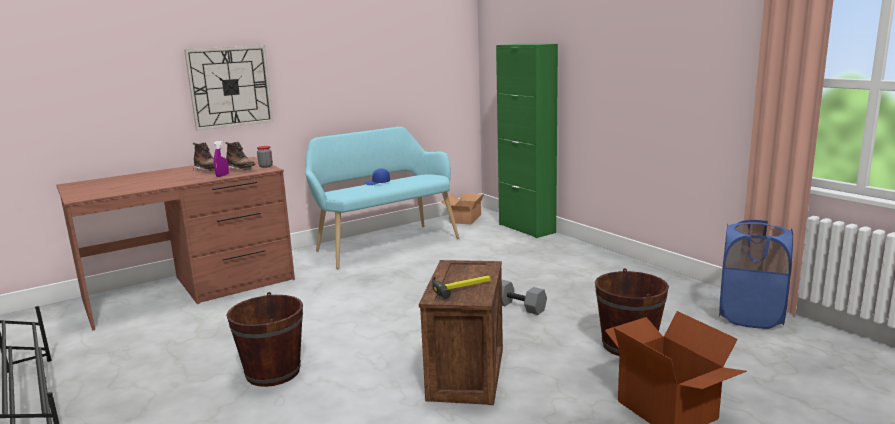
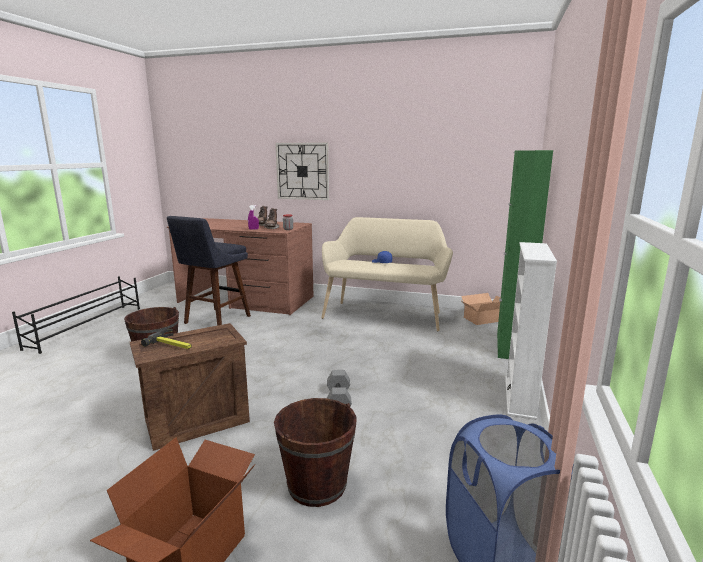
camera: 50 degrees right, 0 degrees up
(221, 319) = (215, 321): none -> blue stool
(383, 244) = (385, 314): turquoise bench -> beige bench
(599, 252) = (520, 397): none -> white bookcase

